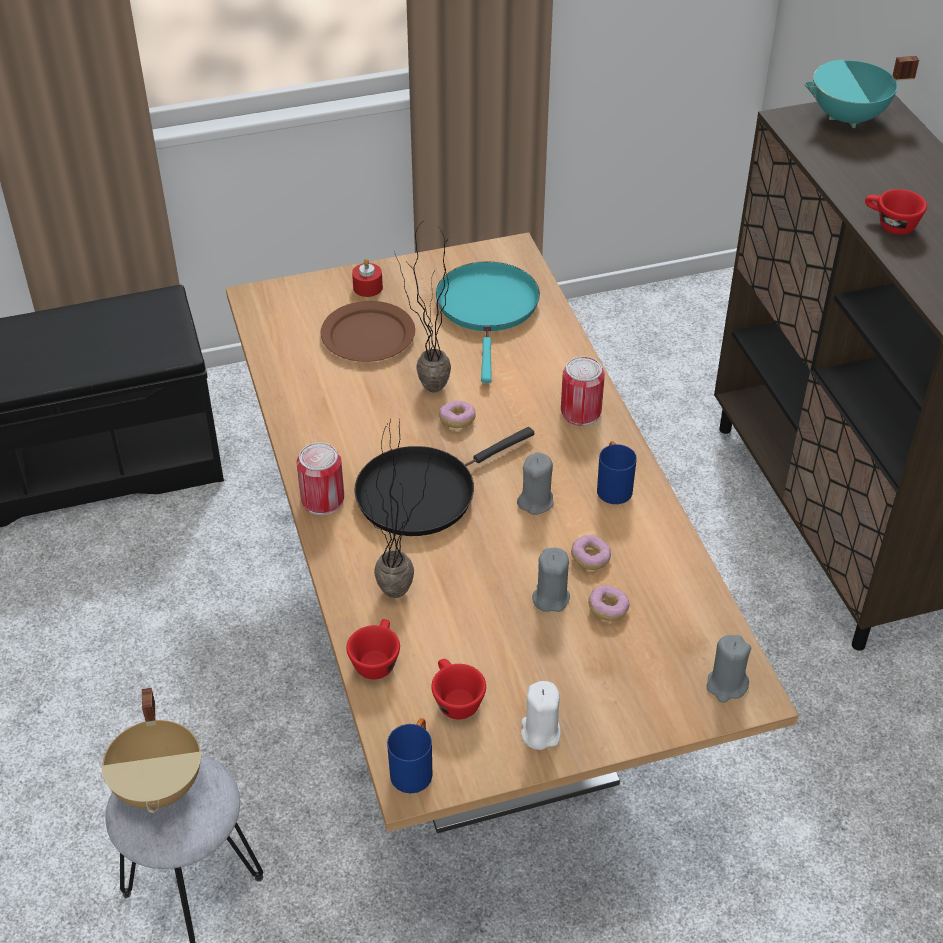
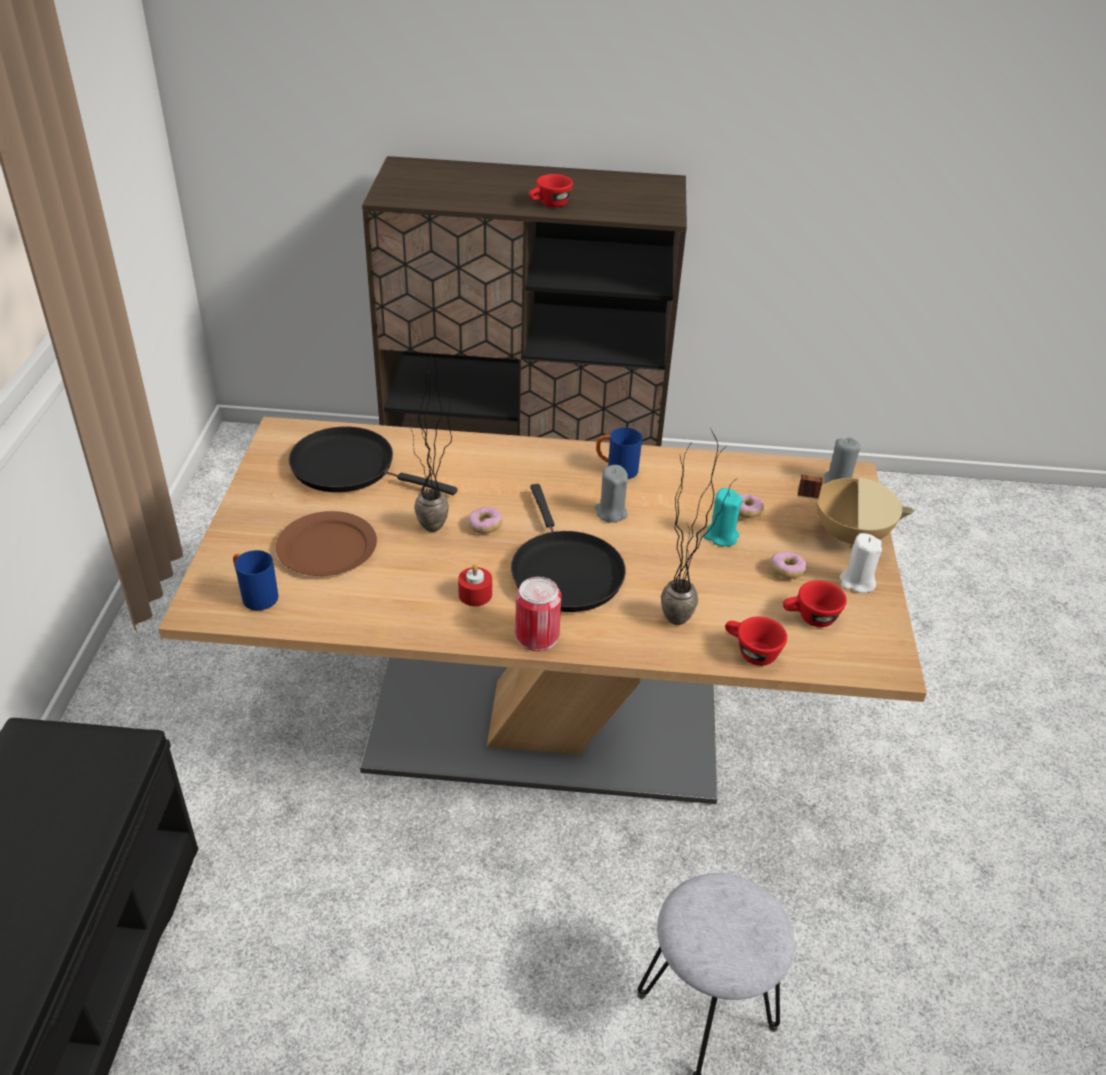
camera: 70 degrees left, 5 degrees down
(160, 786) = (708, 929): beige cooking pot -> beige cooking pot (849, 534)
(368, 287) = (254, 529): red candle -> red candle (475, 594)
(414, 768) = (875, 661): blue mug -> blue mug (255, 595)
(488, 308) = (350, 467): turquoise frying pan -> black frying pan
(550, 598) = (721, 536): grey candle -> turquoise candle
(580, 412) = (520, 459): can -> none
(590, 558) = (688, 504): donut -> donut (786, 571)
(849, 118) = (409, 179): turquoise cooking pot -> none

